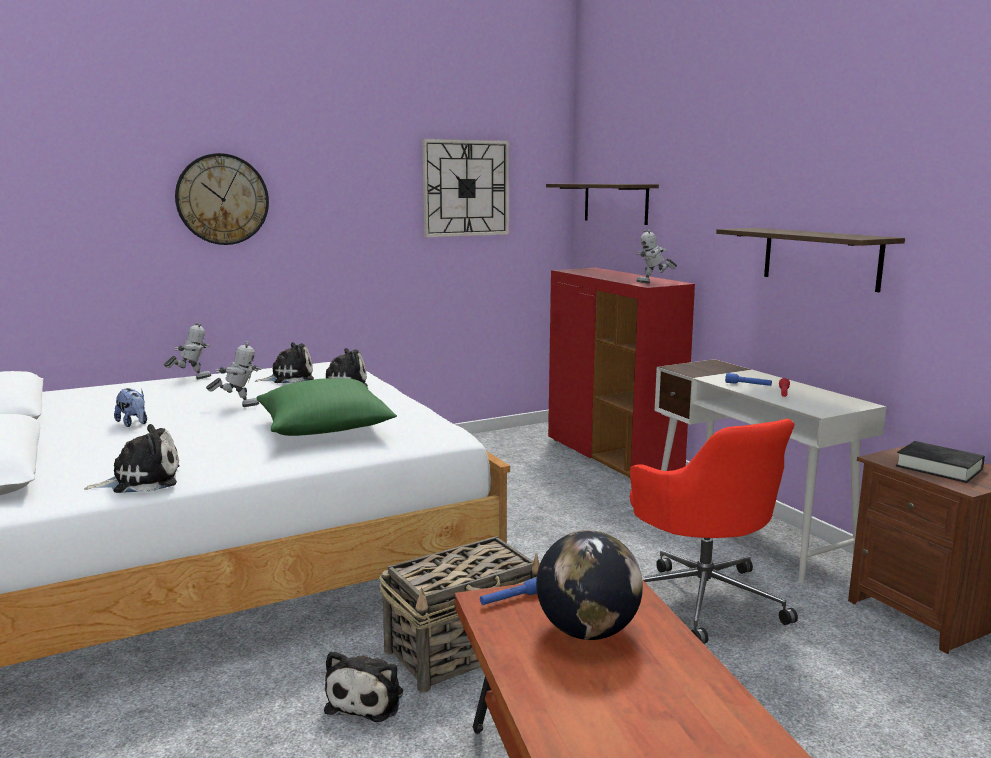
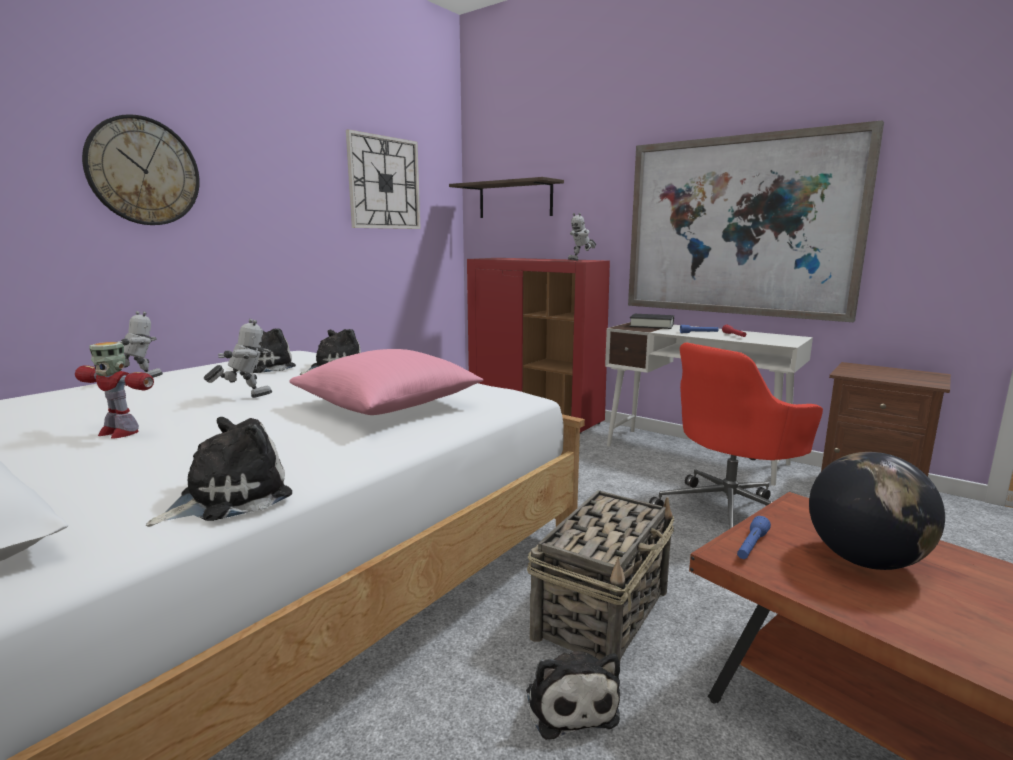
camera: 25 degrees left, 0 degrees up
(133, 424) = (119, 432): plush toy -> toy robot
(324, 428) = (388, 405): green pillow -> pink pillow
(703, 598) = (730, 513): red office chair -> red office chair turned 105 degrees clockwise
(820, 258) = (739, 227): shelf -> picture
(938, 468) = (889, 375): black book -> black book (651, 325)

